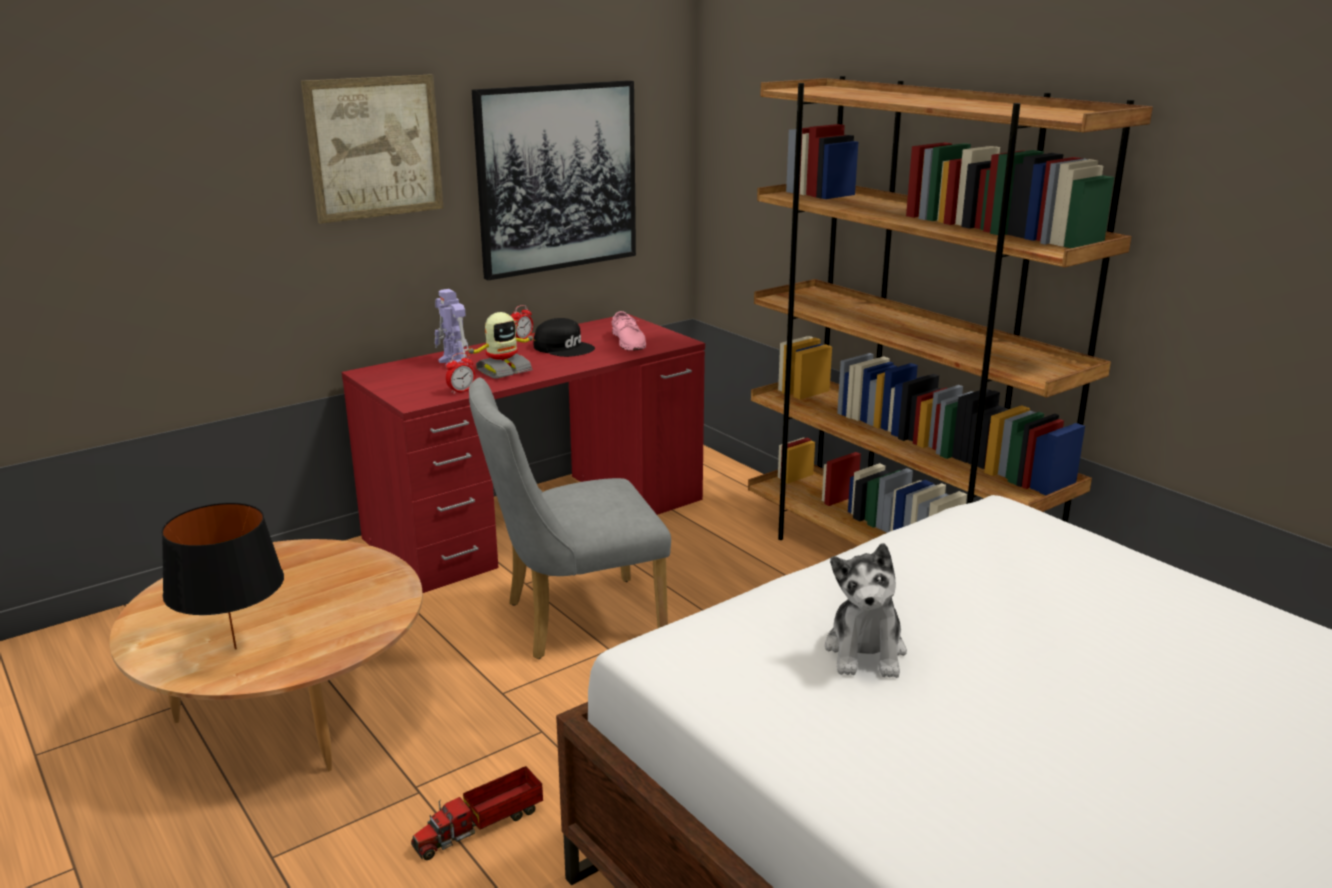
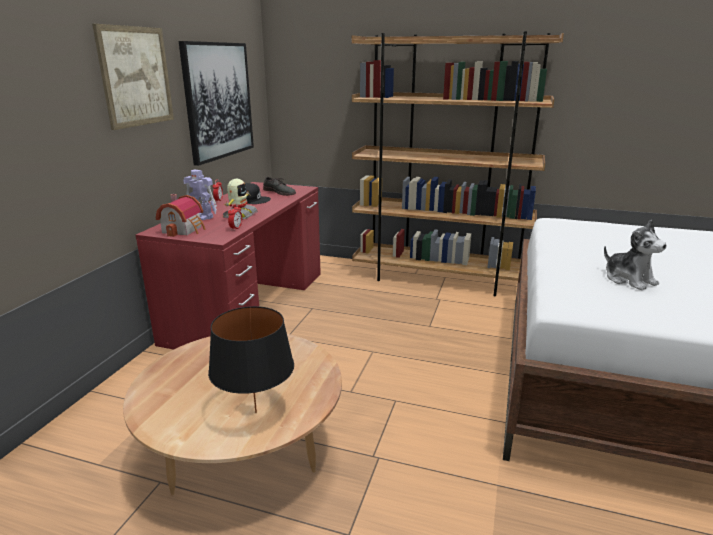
camera: 35 degrees left, 0 degrees up
(402, 378) = (184, 229): none -> toy house
(482, 825) = (432, 457): toy truck -> none
(572, 621) = (336, 345): grey chair -> none
(629, 341) = (280, 192): pink shoe -> grey shoe

